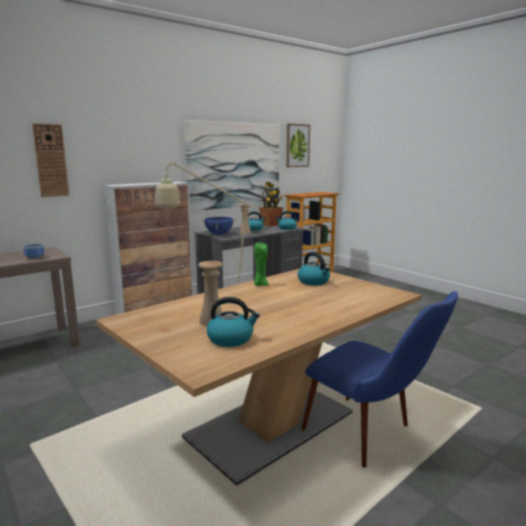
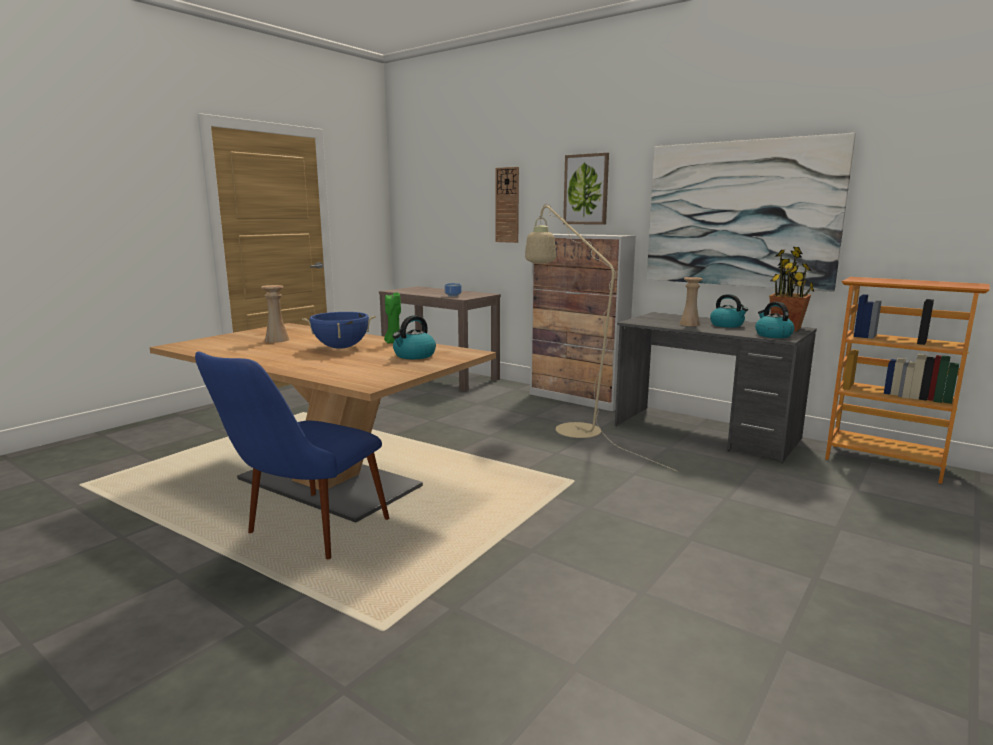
camera: 75 degrees right, 0 degrees up
(219, 234) = (654, 318): blue cooking pot -> blue cooking pot (341, 348)
(231, 339) = (233, 346): kettle -> none
(297, 145) = (915, 174): picture -> picture (586, 189)

